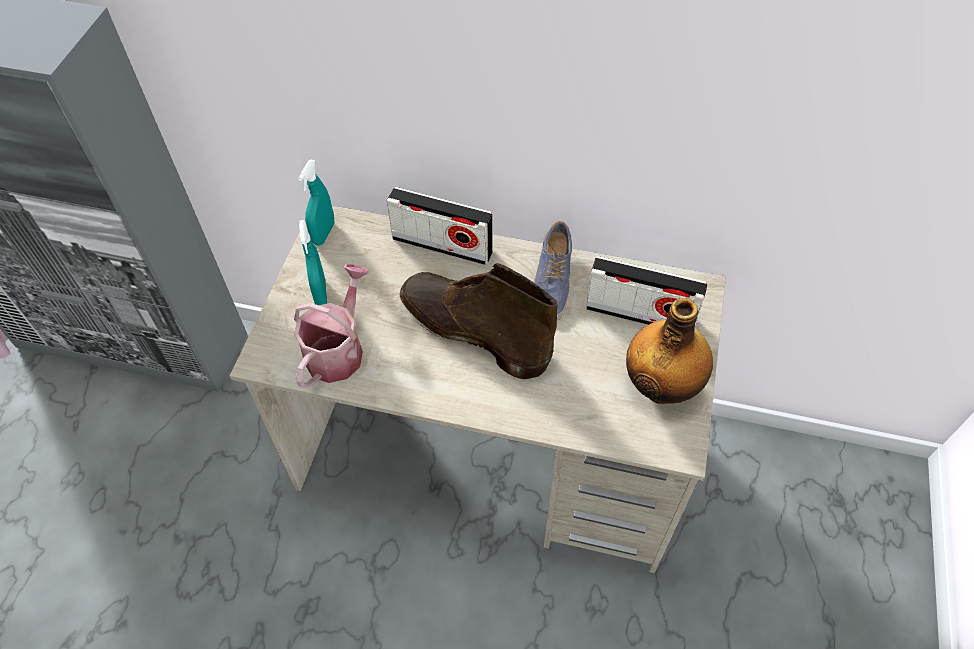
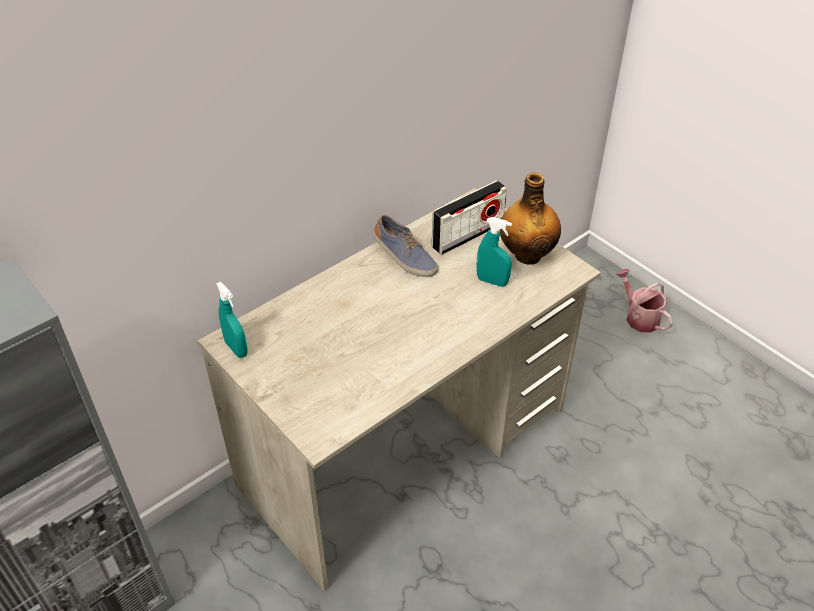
camera: 55 degrees left, 10 degrees down
(320, 293) = (291, 376): turquoise spray bottle -> turquoise spray bottle (492, 281)
(338, 349) = (353, 390): watering can -> watering can (639, 317)
(442, 245) = (318, 292): radio -> none
(473, 330) = (405, 313): brown boot -> none

